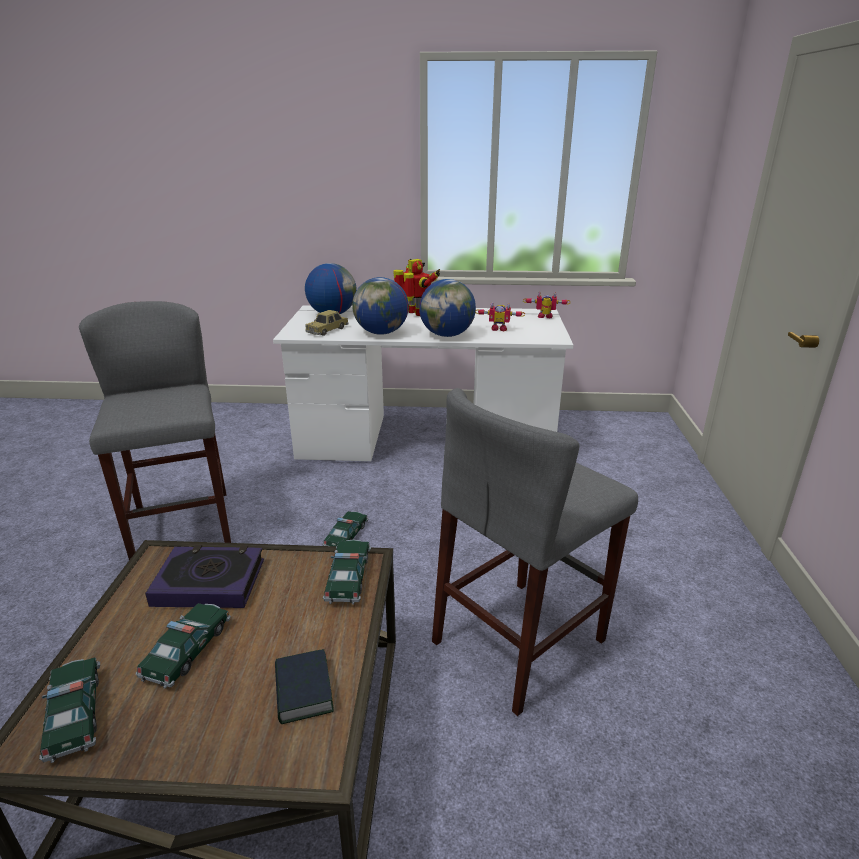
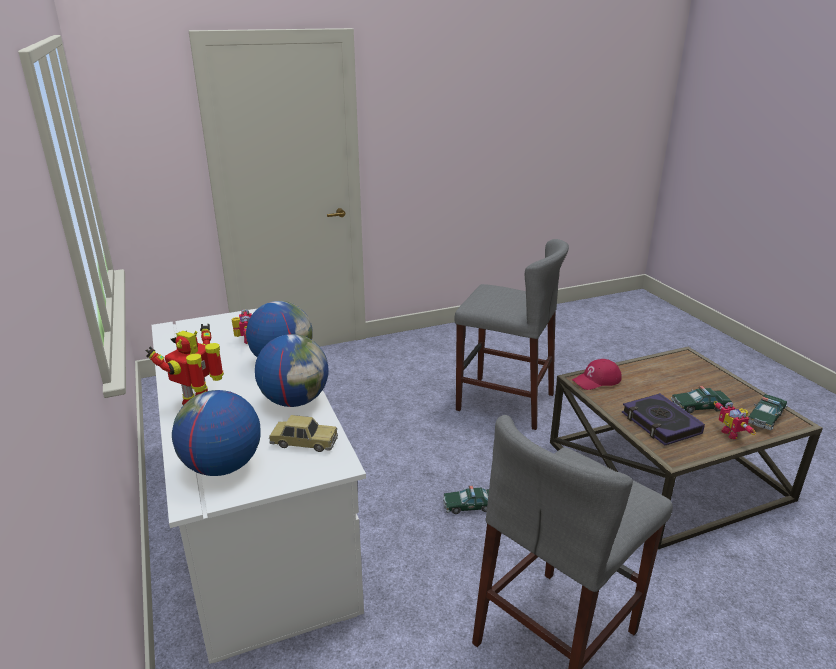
camera: 115 degrees left, 0 degrees up
(303, 691) = (669, 369): book -> none
(348, 578) = (597, 380): toy car -> red cap
(545, 318) = (193, 325): toy robot -> toy robot (732, 433)

